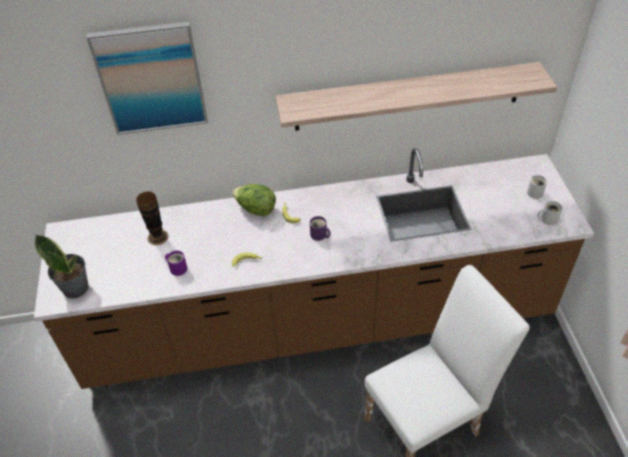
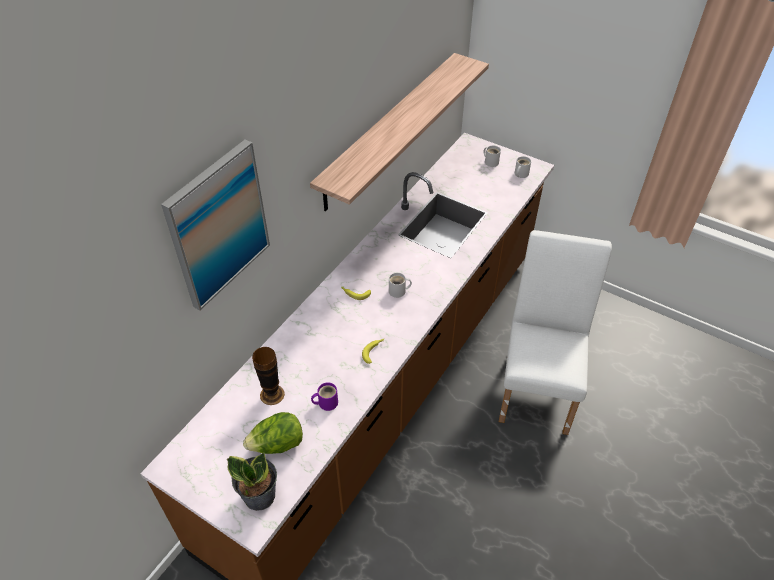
camera: 50 degrees left, 0 degrees up
(255, 209) = (323, 310): lettuce -> lettuce (277, 445)
(319, 235) = (399, 291): purple mug -> white mug

